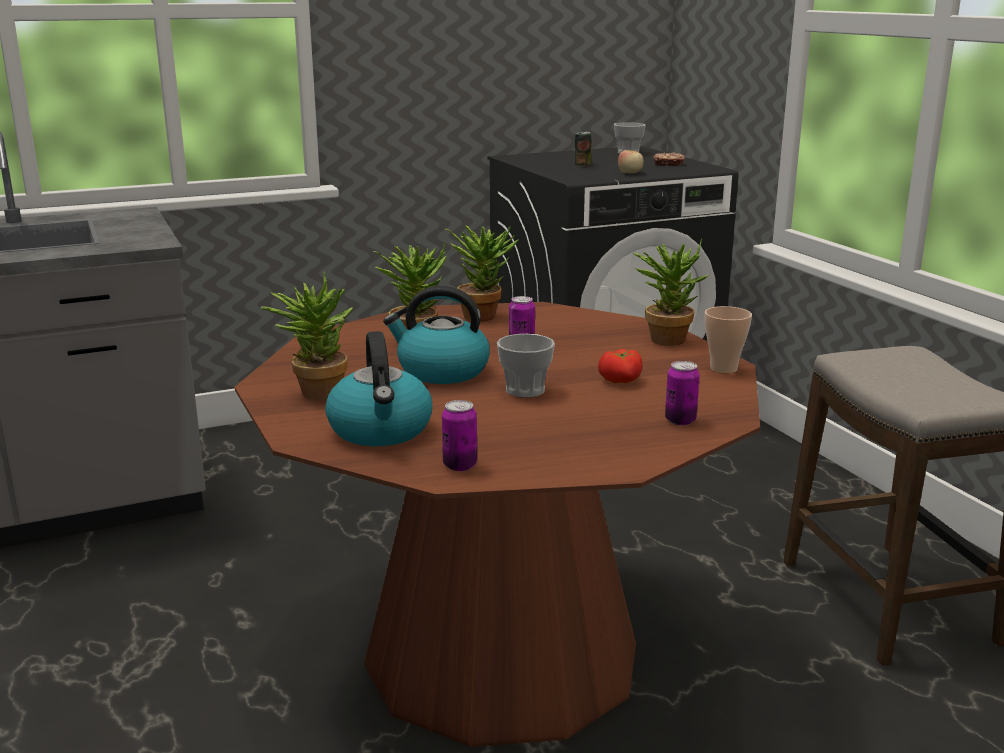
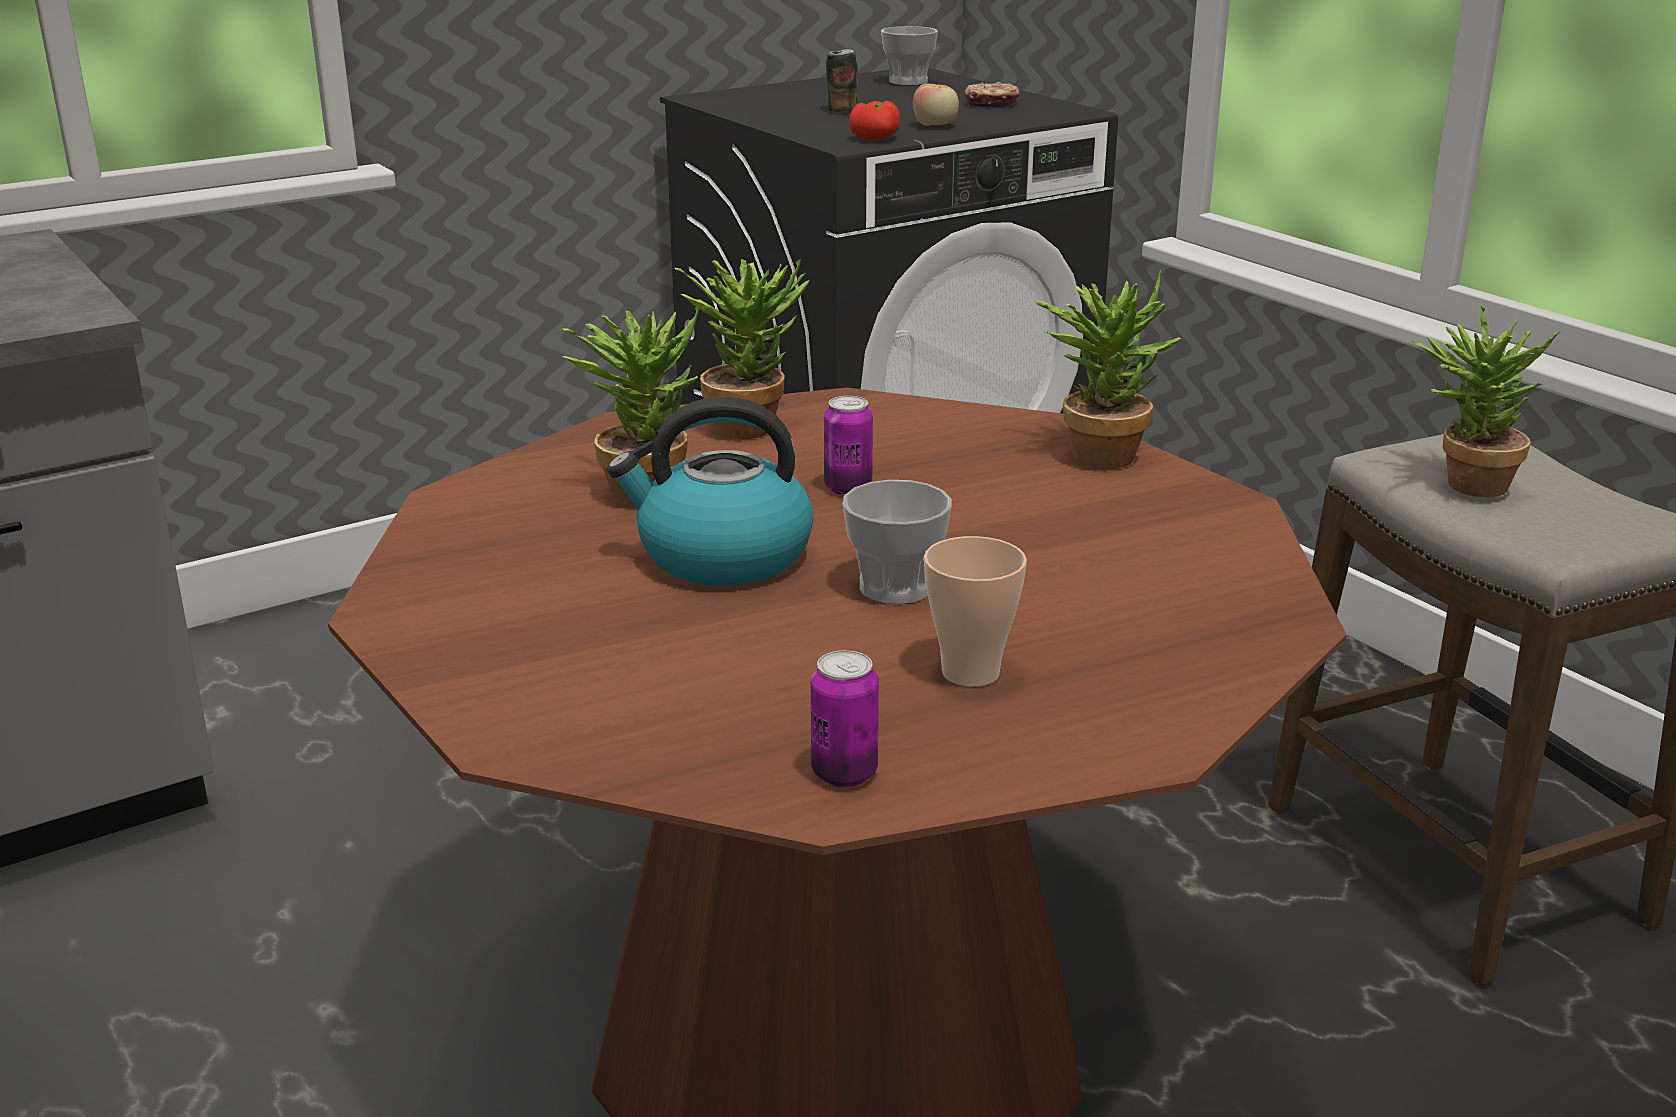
camera: 10 degrees left, 5 degrees up
(315, 391) = (494, 621): potted plant -> potted plant (1464, 484)
(381, 430) = (660, 704): kettle -> none
(621, 380) = (1059, 552): tomato -> tomato (876, 138)
(680, 420) = (1203, 633): can -> none
(723, 369) = (1227, 512): cup -> cup (970, 673)

